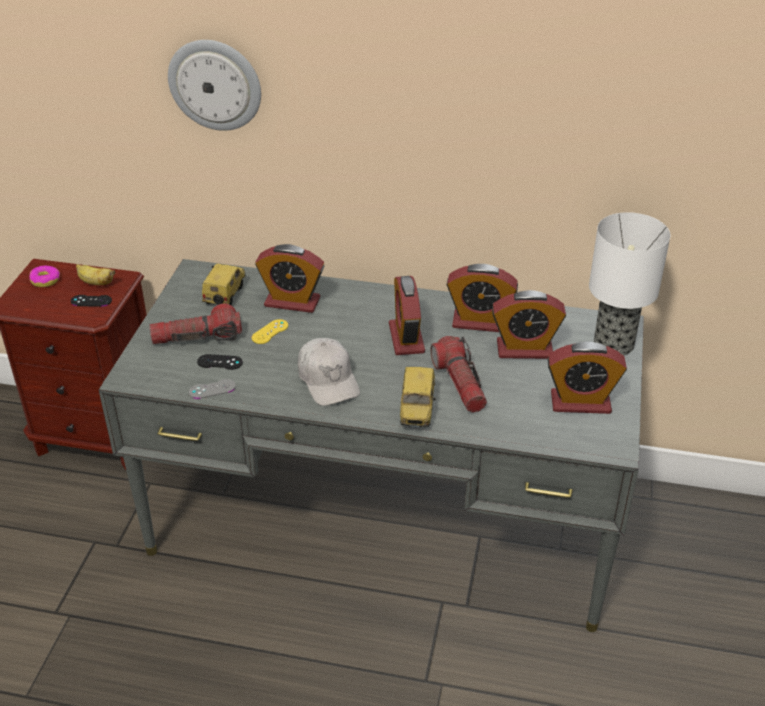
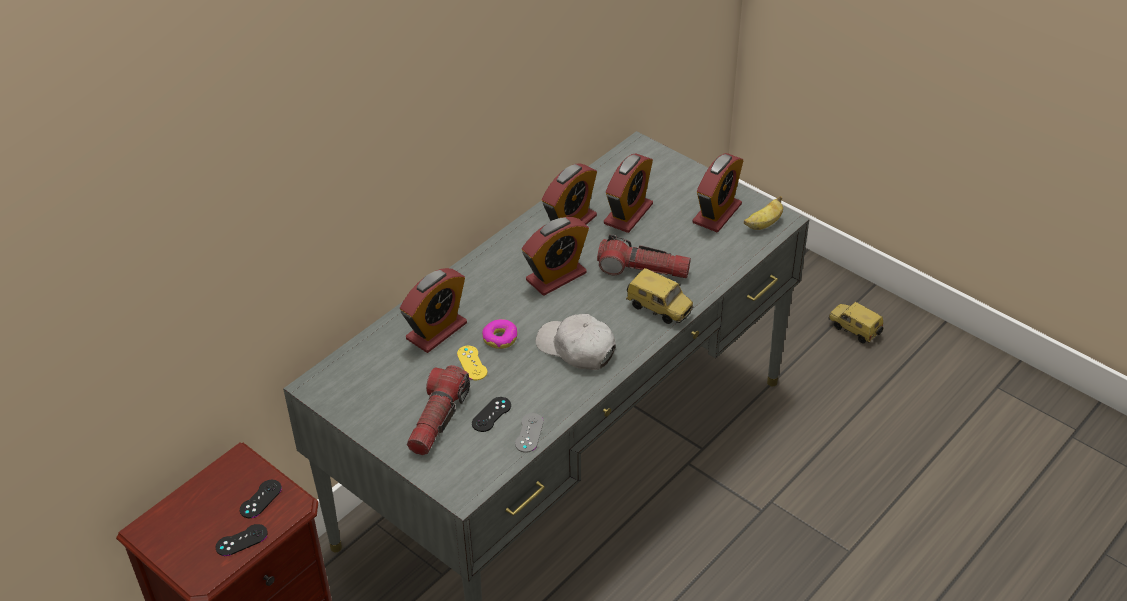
camera: 60 degrees left, 5 degrees up
(45, 280) = (180, 530): donut -> donut (500, 338)
(49, 308) = (241, 540): none -> black game controller
(95, 283) = (227, 486): banana -> banana (763, 224)
(215, 84) = (290, 174): wall clock -> none
(224, 295) = (381, 376): toy car -> toy car (853, 330)
(328, 380) = (576, 348): white cap -> white cap turned 150 degrees counterclockwise
(406, 338) = (556, 277): alarm clock -> alarm clock turned 60 degrees counterclockwise
(615, 344) = (661, 163): table lamp -> none

